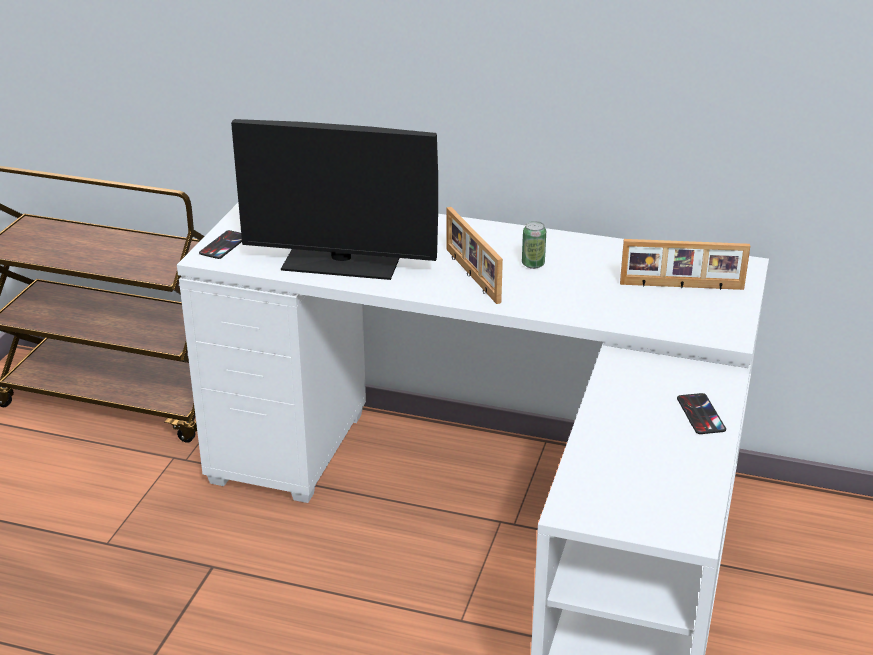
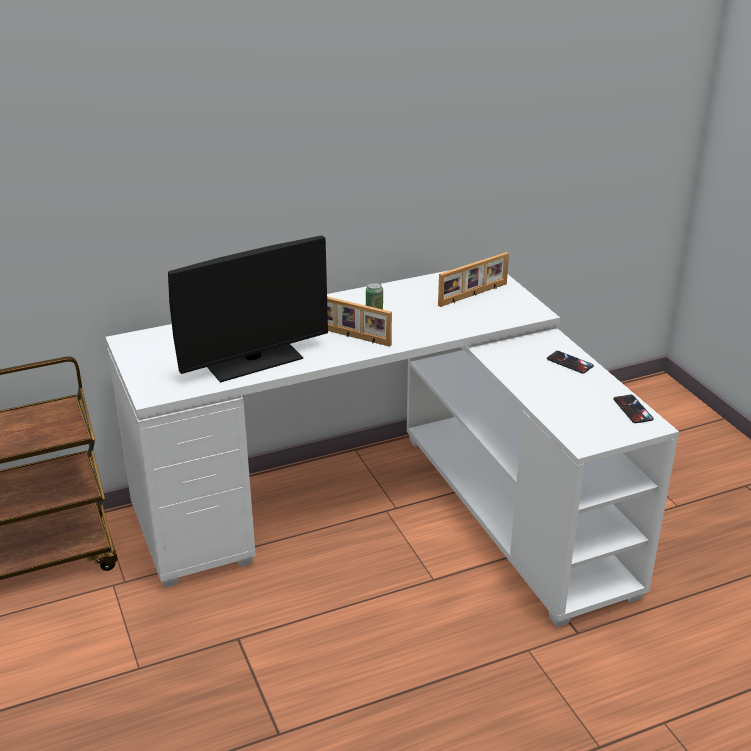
camera: 40 degrees left, 0 degrees up
(223, 245) = (150, 383): phone -> phone (632, 409)

